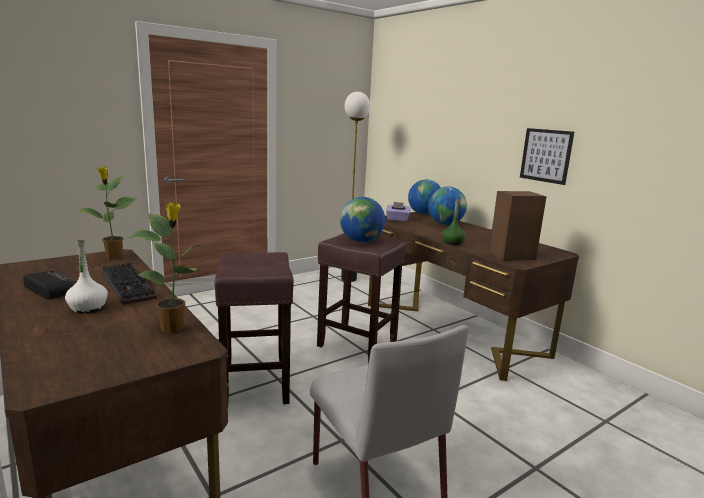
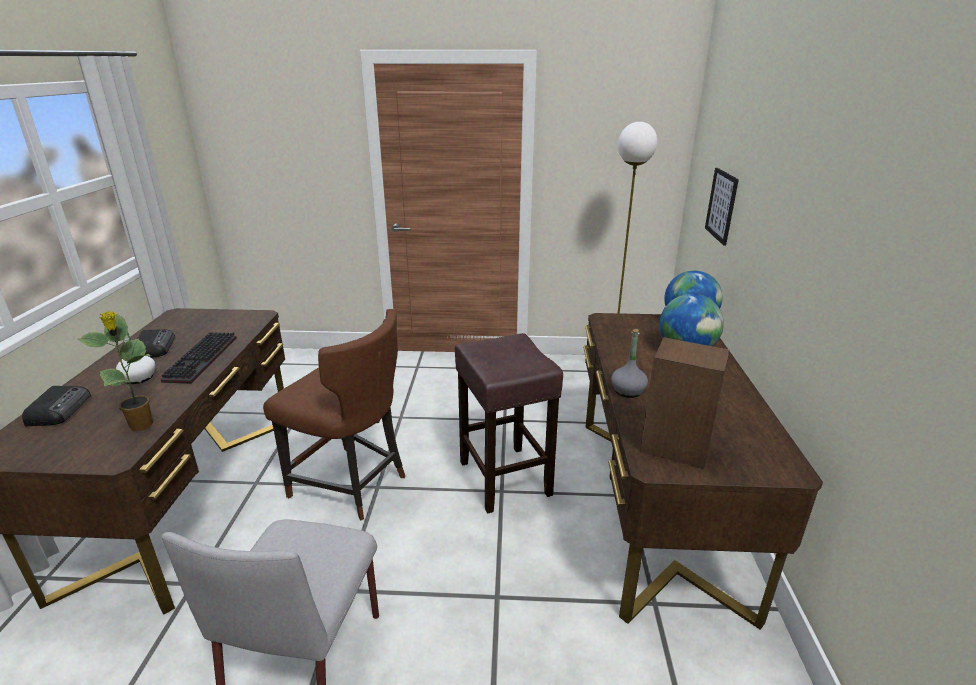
camera: 40 degrees right, 10 degrees up
(46, 344) = (60, 409): none -> radio
(113, 257) = (249, 320): potted plant -> none
(256, 385) = (351, 485): brown stool -> brown chair
(361, 241) = (503, 356): globe -> none
(397, 220) = (626, 326): purple tissue box -> none
(452, 242) = (628, 391): green bottle -> grey bottle
(546, 155) = (831, 282): picture -> picture (721, 205)

